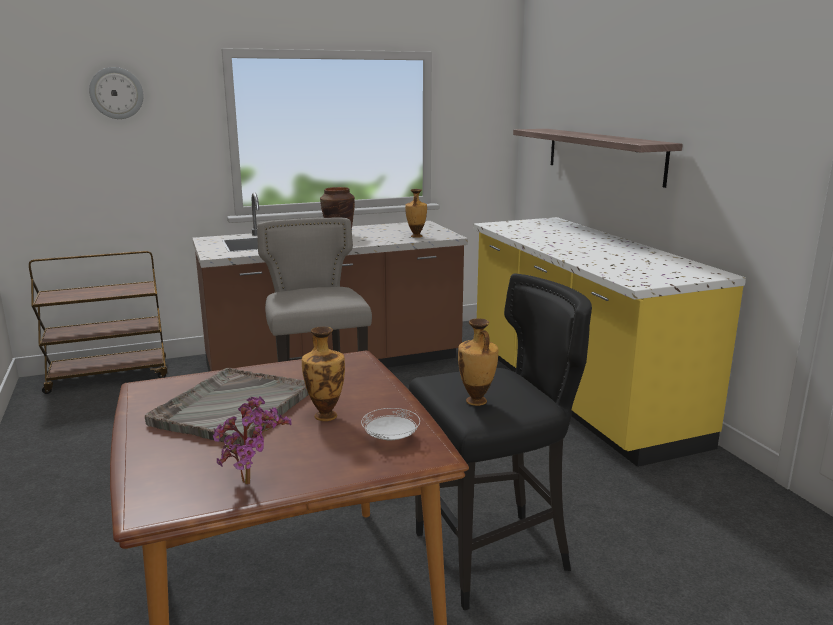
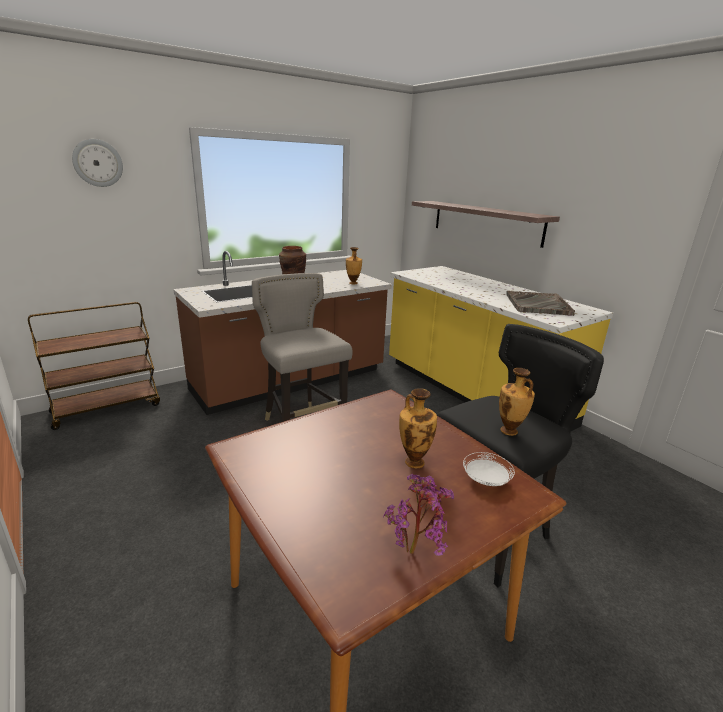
camera: 15 degrees left, 5 degrees up
(233, 407) = (329, 462): grey tray -> grey tray (537, 304)

